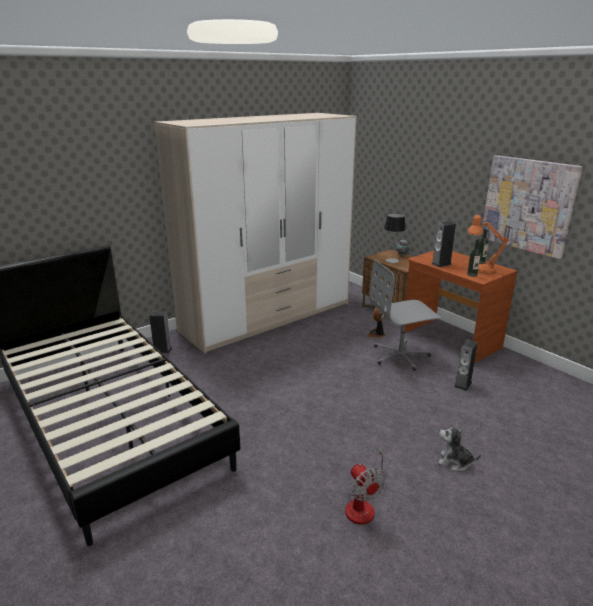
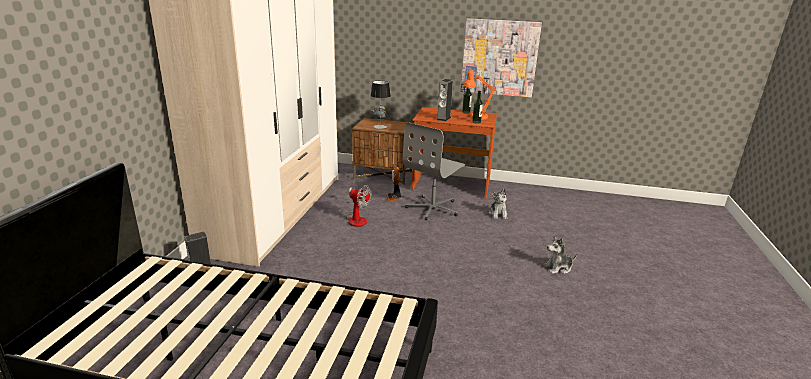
camera: 40 degrees left, 0 degrees up
(363, 504) = (547, 324): fan -> fan (356, 219)
(463, 384) = (498, 214): speaker -> plush toy

